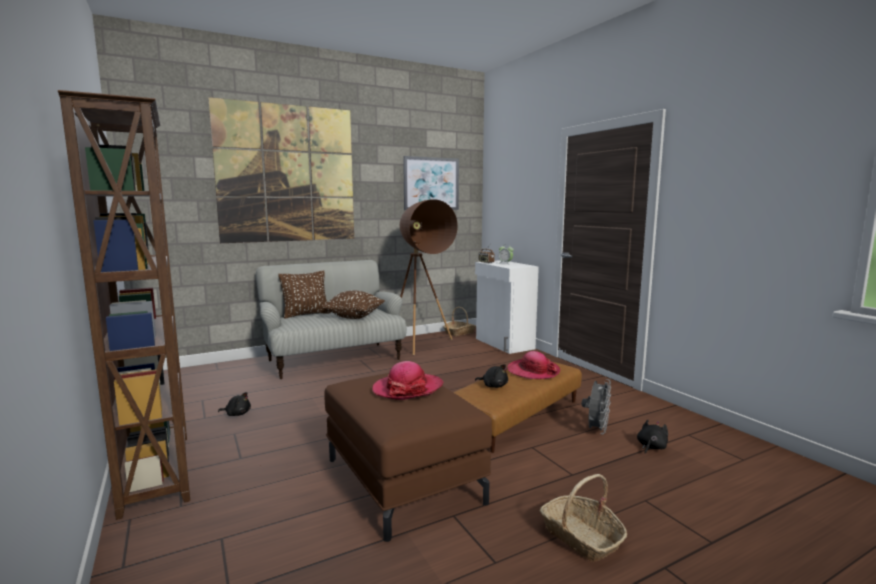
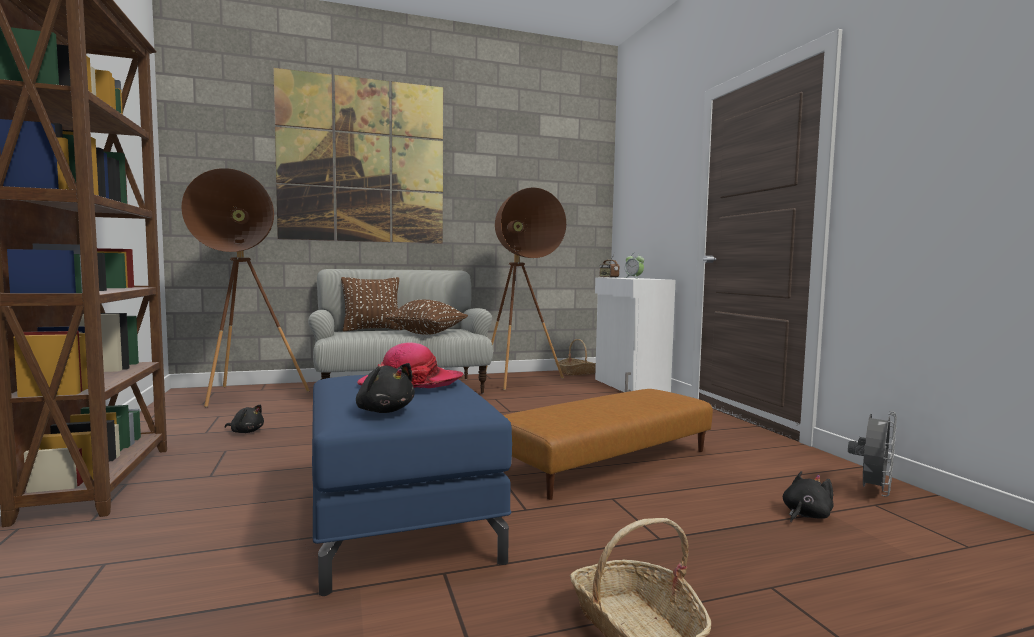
camera: 10 degrees right, 5 degrees down
(209, 380) = (243, 399): none -> brown floor lamp
(404, 480) = (401, 520): brown ottoman -> blue ottoman
(431, 184) = (544, 181): picture -> none
(493, 386) = (569, 410): black plush toy -> black plush toy (384, 411)
(533, 371) = (637, 399): hat -> none
(596, 430) = (722, 486): grey fan -> grey fan (873, 491)

